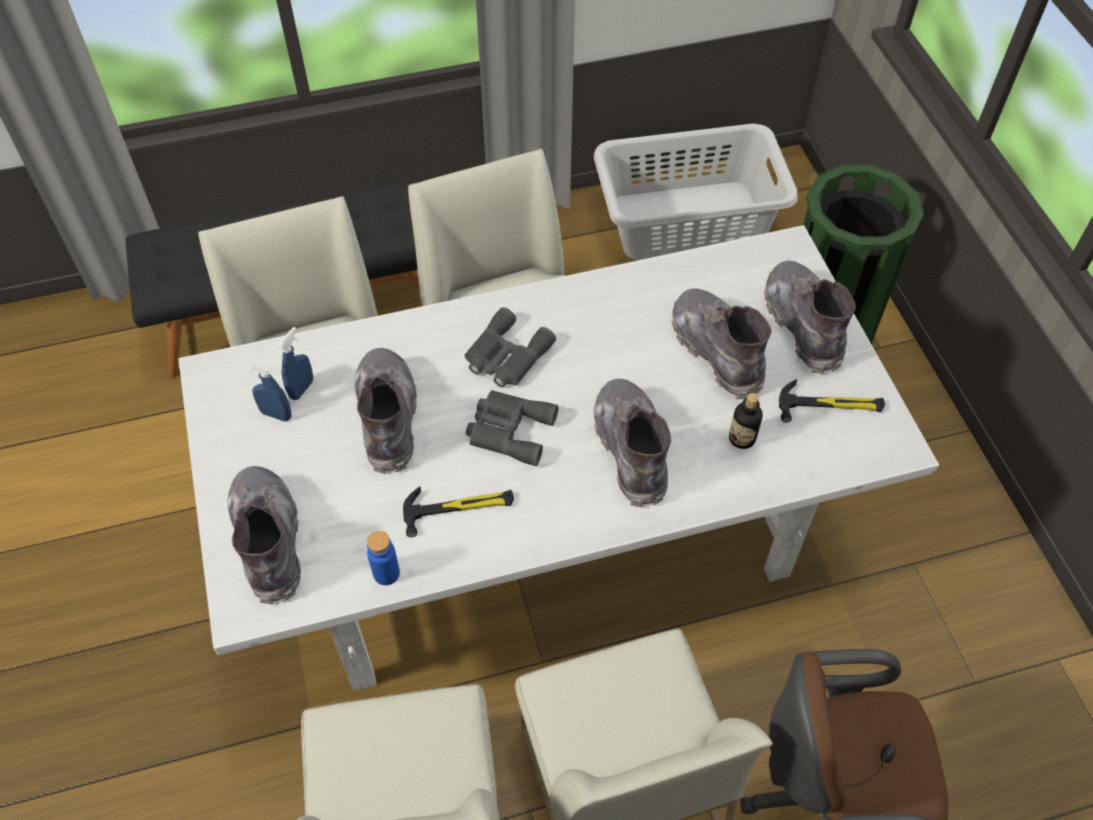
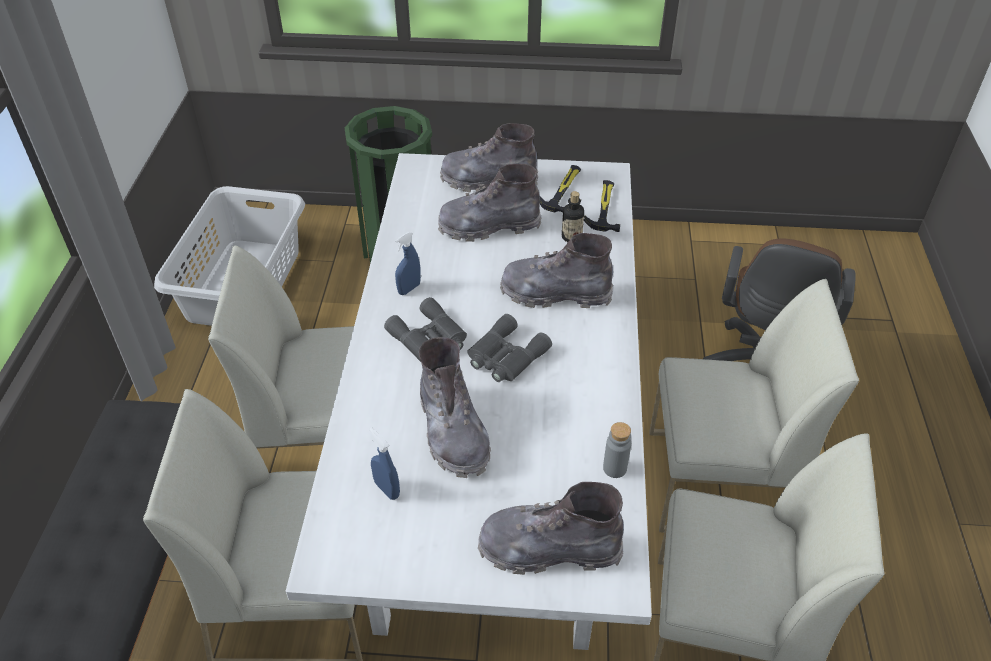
camera: 70 degrees left, 10 degrees down
(276, 414) = (407, 516): blue spray bottle -> blue spray bottle (409, 289)
(386, 573) = (614, 468): blue bottle -> grey bottle
(388, 417) = (453, 431): grey boot -> grey boot turned 120 degrees counterclockwise
(458, 507) = (567, 406): hammer -> hammer (604, 207)

